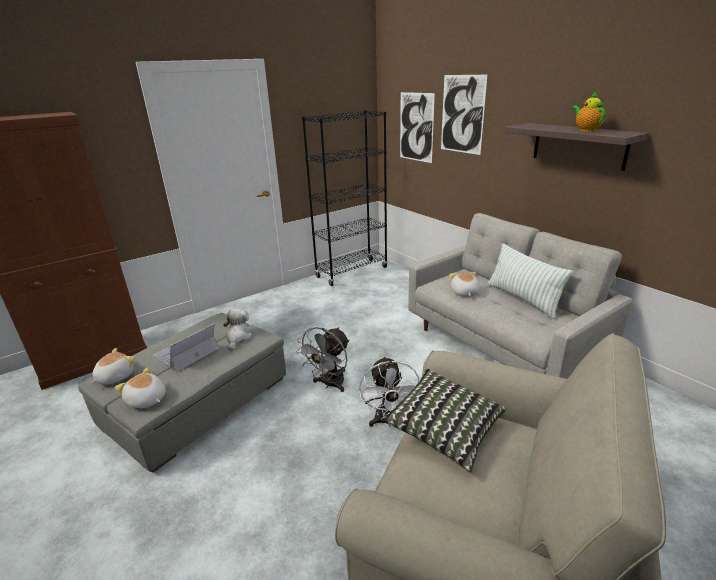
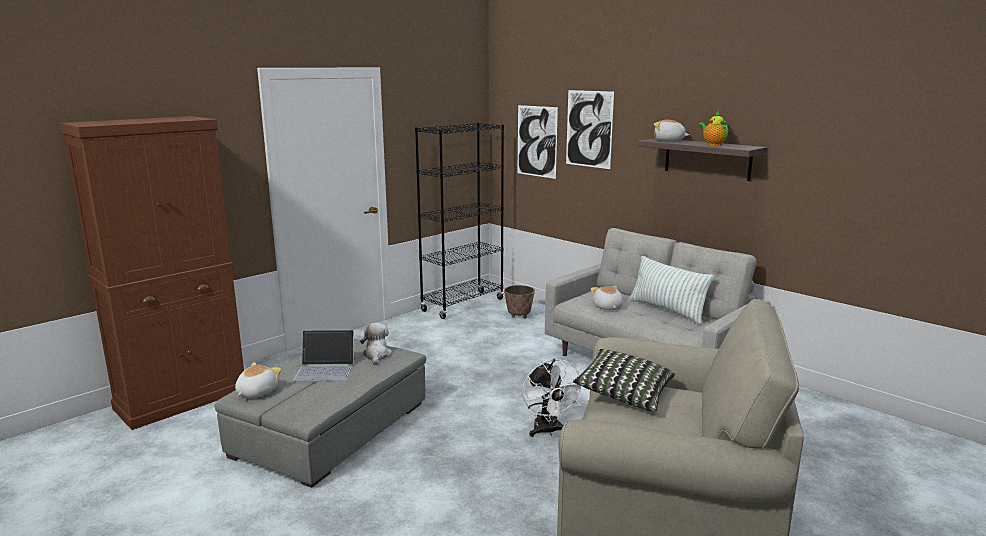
camera: 10 degrees left, 10 degrees down
(146, 400) = (305, 408): plush toy -> plush toy (669, 140)
(186, 352) = (325, 369): laptop -> laptop turned 120 degrees counterclockwise
(329, 384) = (475, 406): grey fan -> none
(396, 285) = (519, 316): none -> planter

